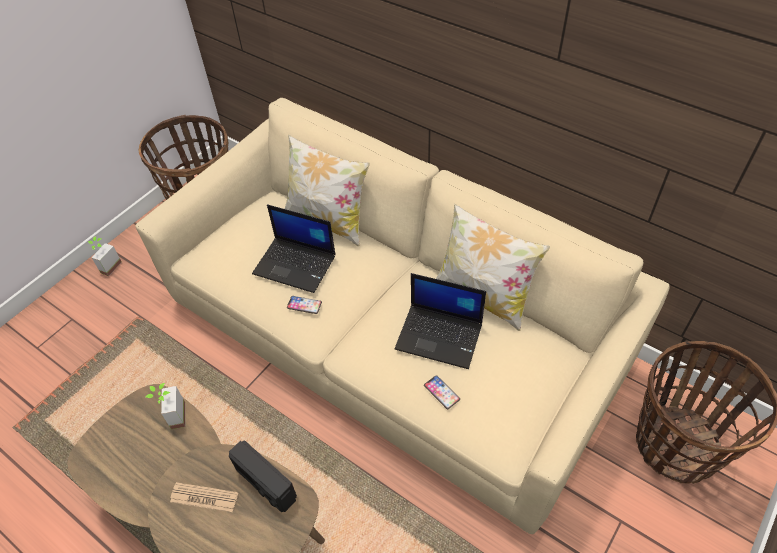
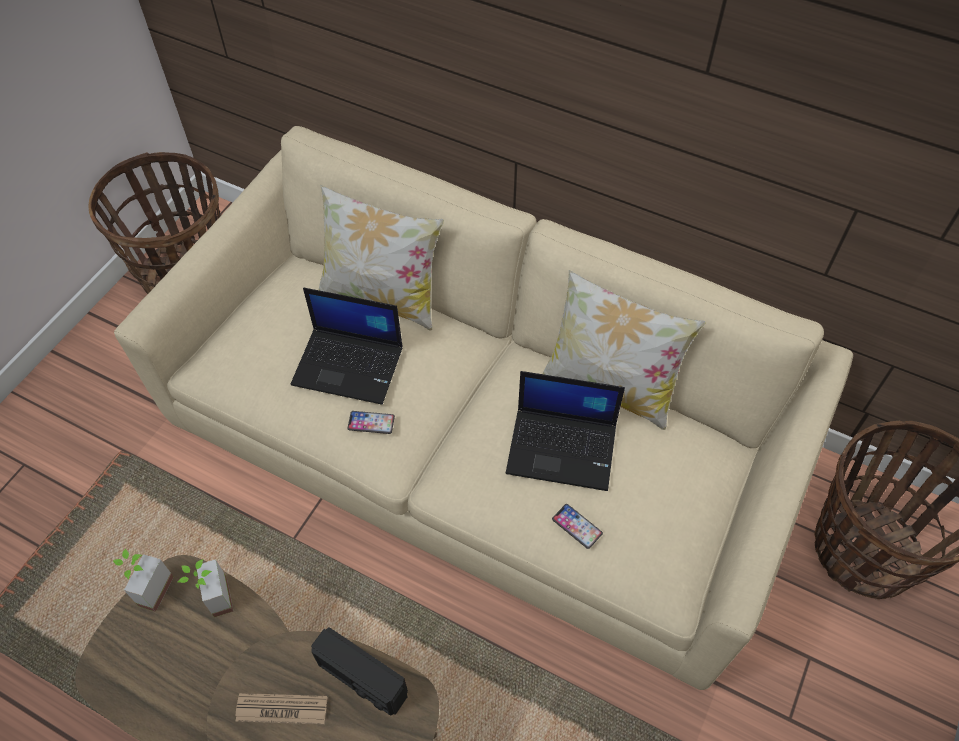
camera: 10 degrees left, 5 degrees up
(107, 266) = (61, 380): potted plant -> potted plant (149, 589)

